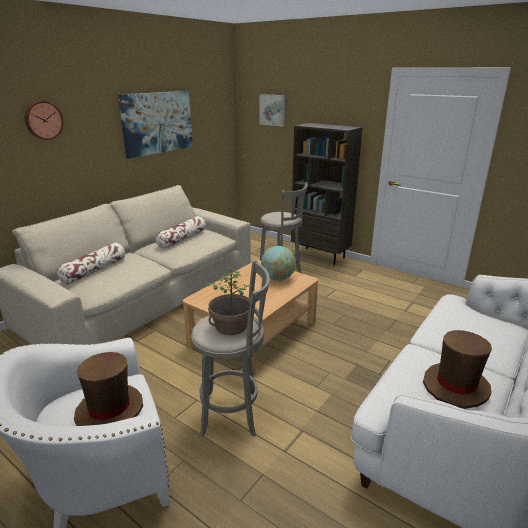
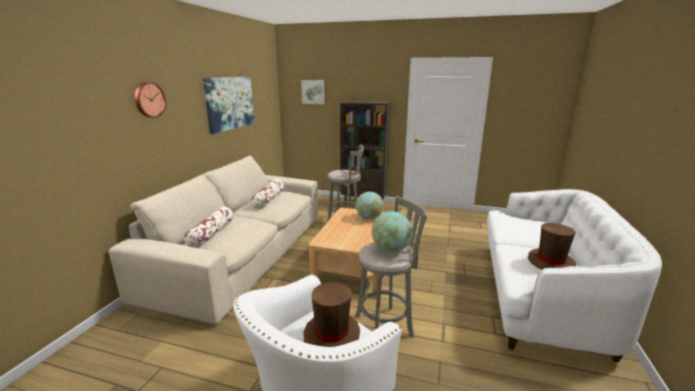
camera: 20 degrees left, 5 degrees down
(231, 326) = (391, 249): potted plant -> globe

